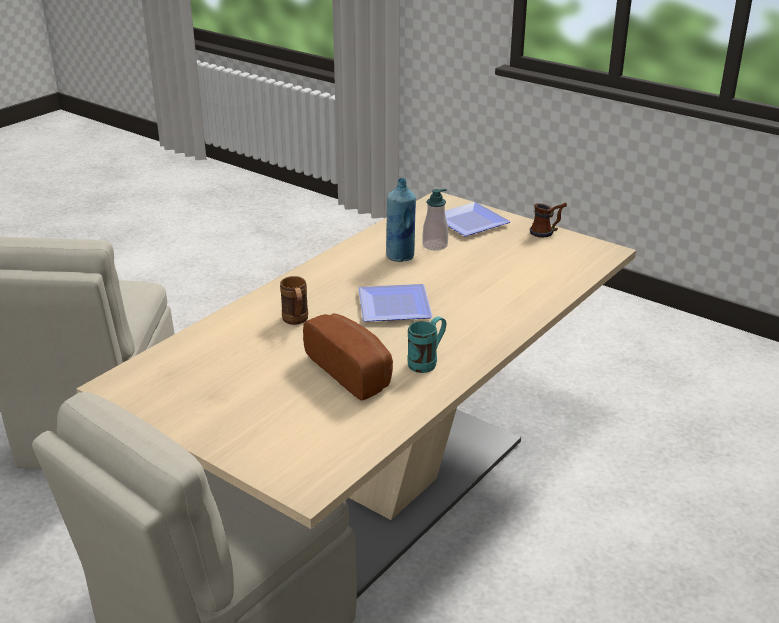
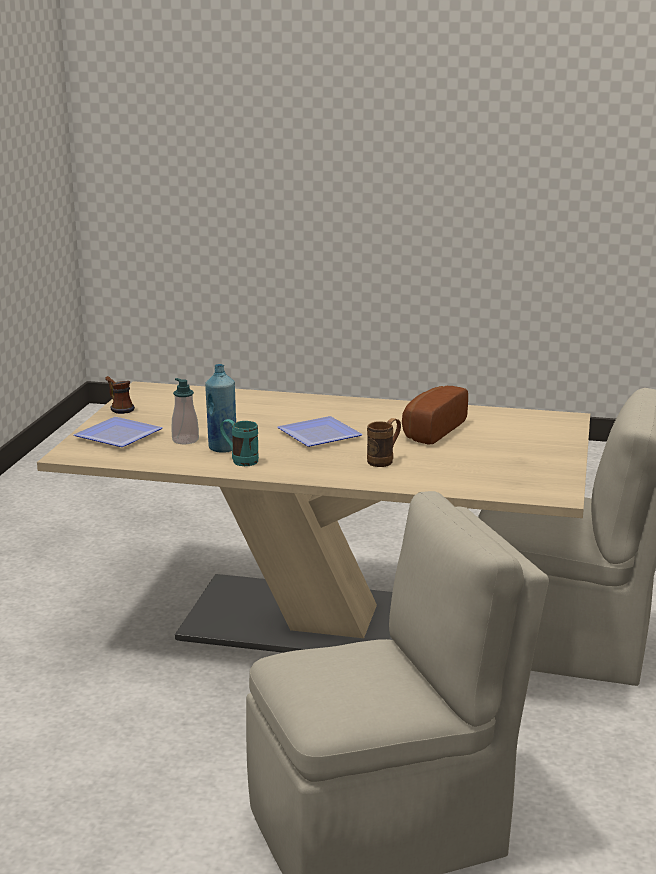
camera: 115 degrees left, 10 degrees down
(427, 362) = (390, 413): turquoise mug -> turquoise mug (239, 460)

